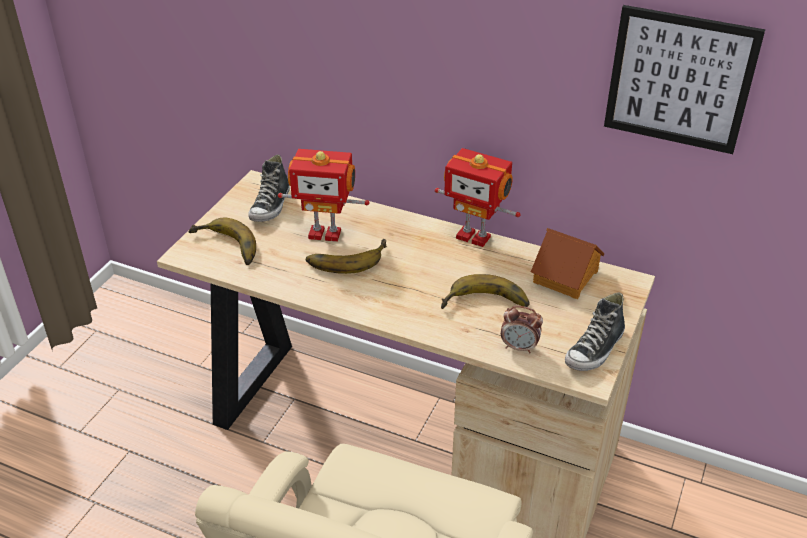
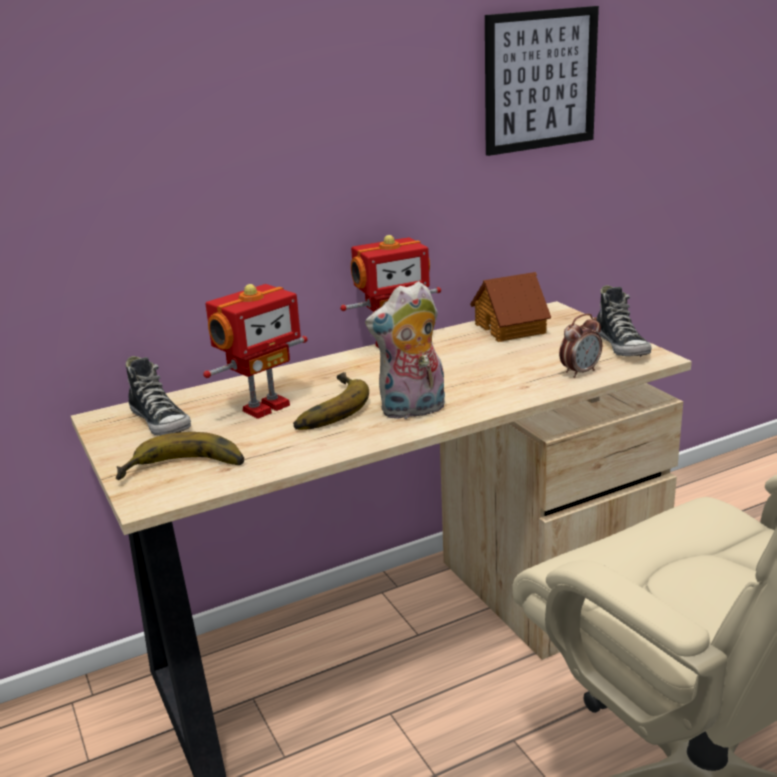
camera: 50 degrees left, 15 degrees down
(377, 296) = (412, 411): none -> plush toy
(485, 305) = (501, 368): banana -> none

